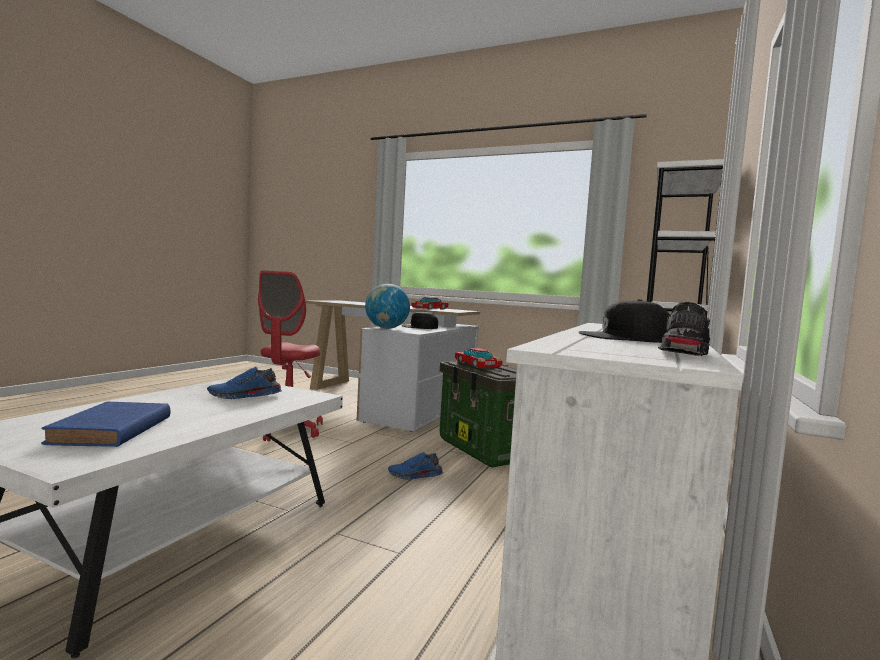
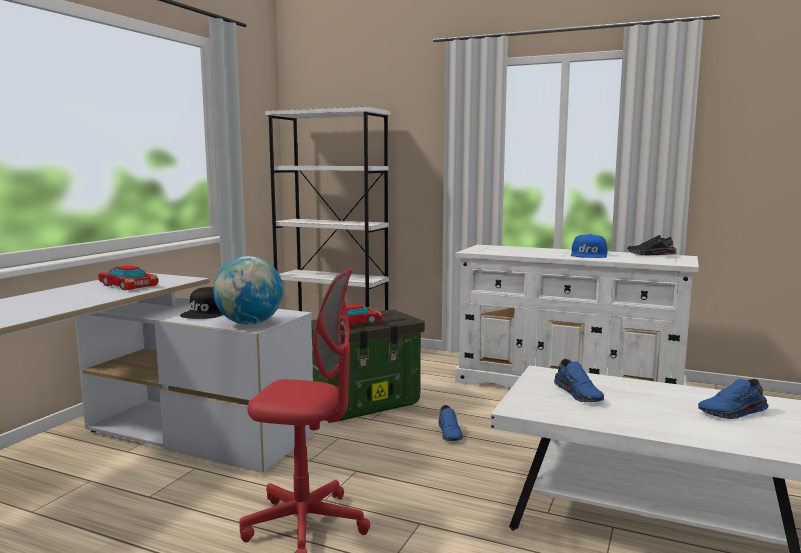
camera: 90 degrees left, 5 degrees up
(110, 431) = (733, 413): blue book -> blue shoe
(625, 338) = (589, 255): black cap -> blue cap

